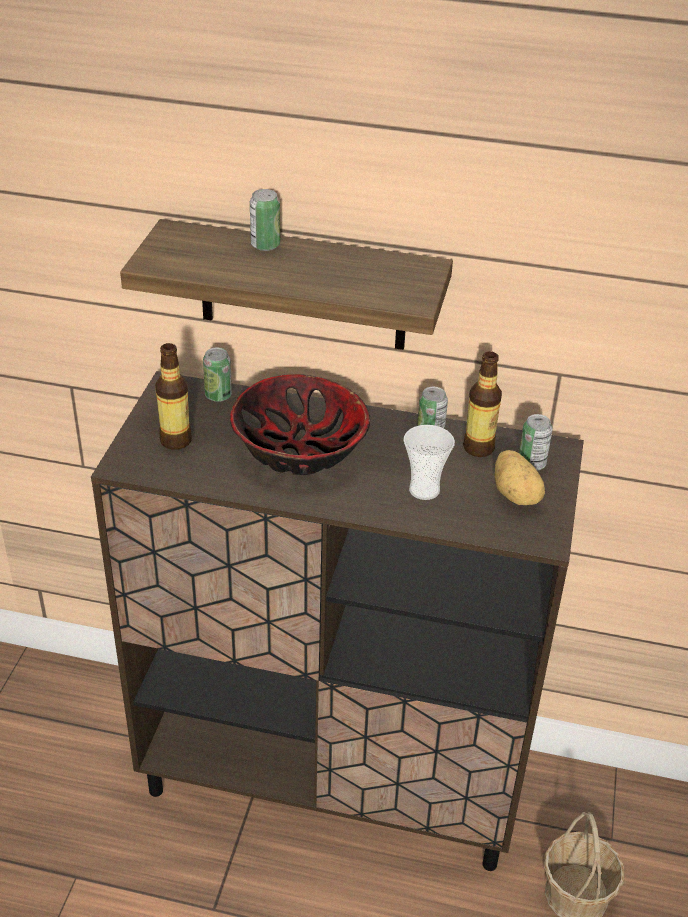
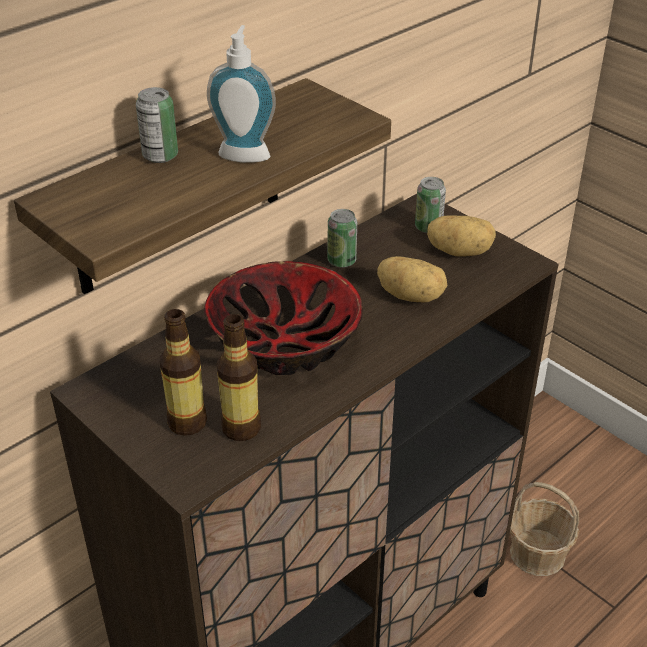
camera: 55 degrees left, 0 degrees up
(218, 395) = (145, 363): can -> none
(307, 275) = (245, 153): none -> soap dispenser
(424, 490) = (411, 296): cup -> potato
(478, 448) = (383, 243): bottle -> bottle (241, 428)

